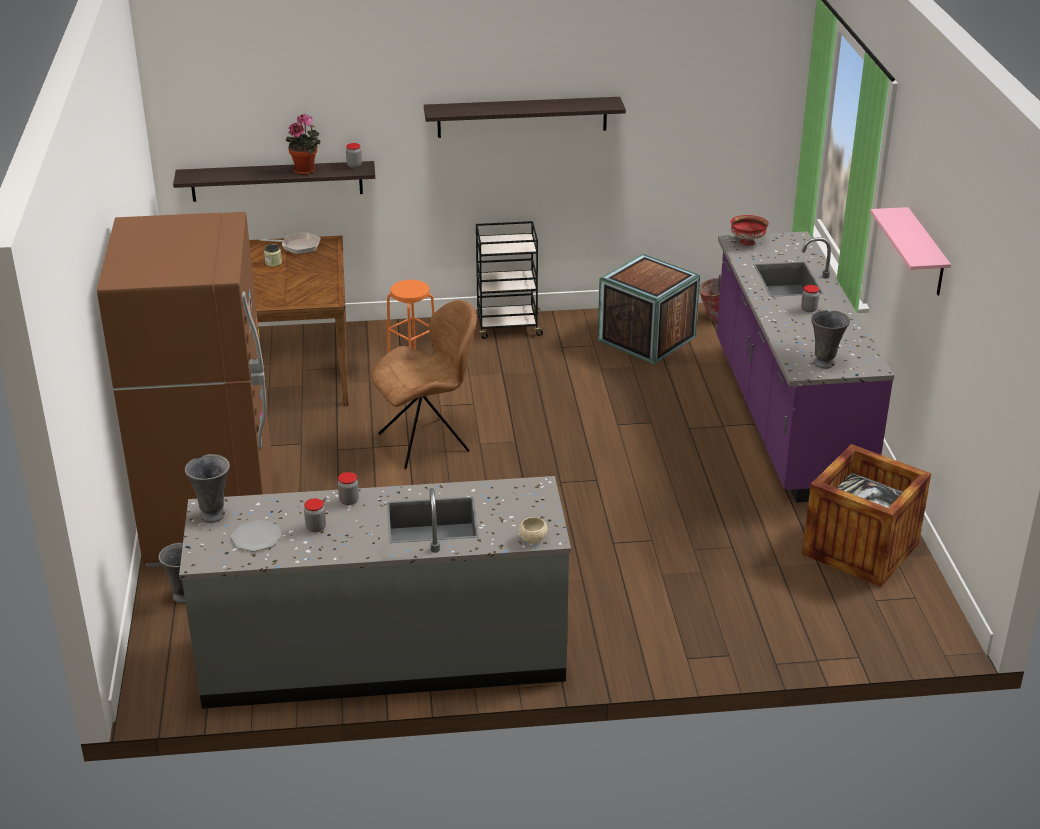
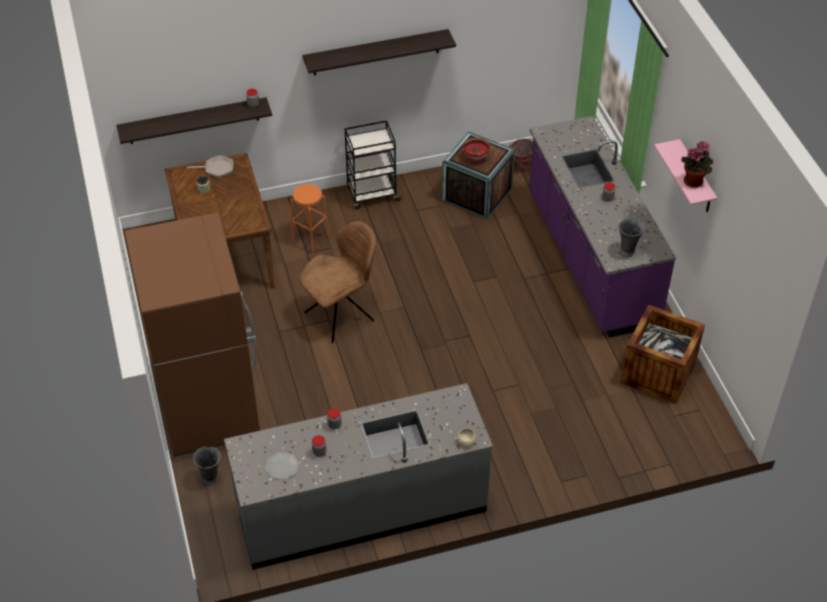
camera: 10 degrees left, 15 degrees up
(213, 515) = (246, 451): grey vase -> none
(306, 170) = (218, 114): potted plant -> potted plant (694, 181)
(747, 242) = (552, 132): red bowl -> red bowl (475, 158)

